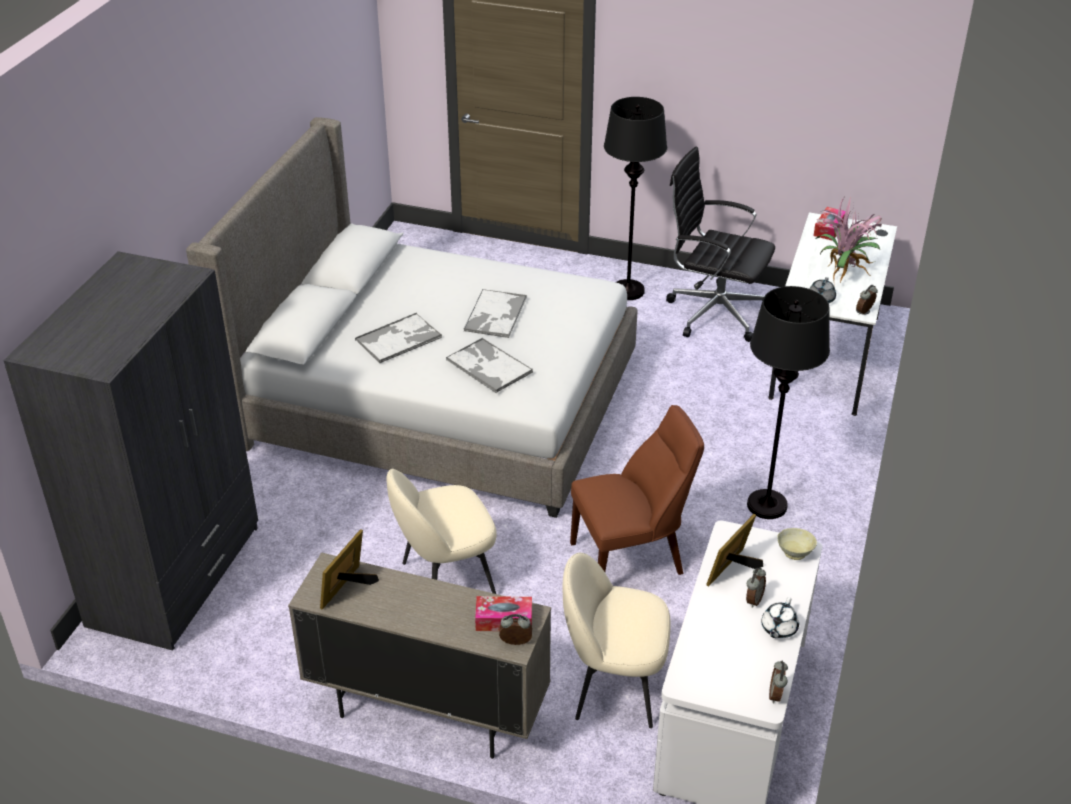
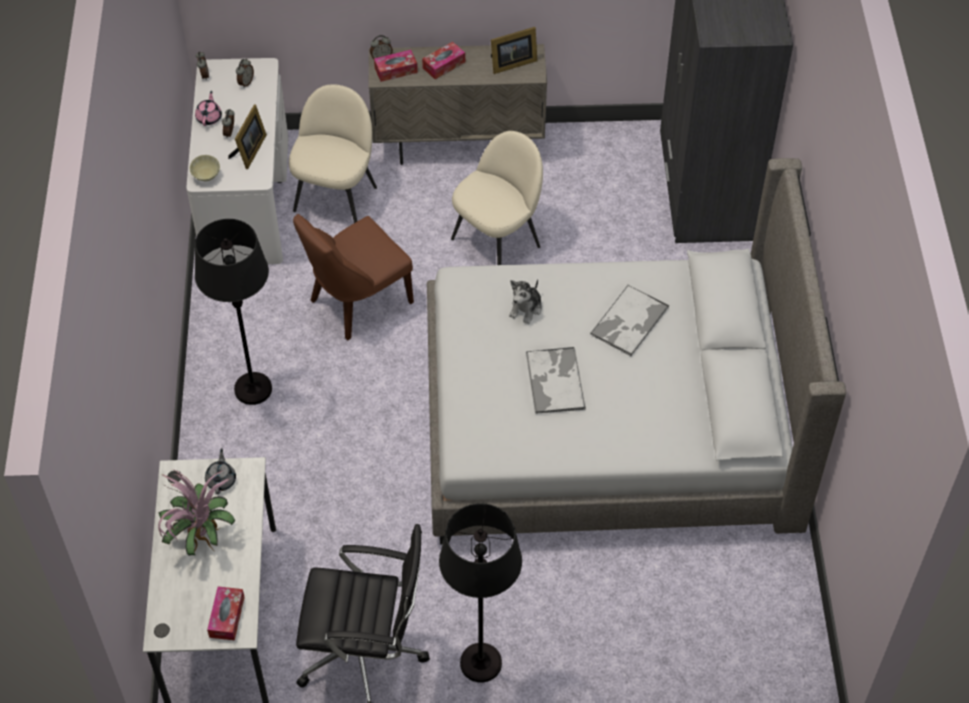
camera: 160 degrees right, 15 degrees up
(348, 588) = (511, 63): picture frame -> picture frame turned 60 degrees clockwise
(436, 610) = (444, 65): none -> tissue box
(488, 366) = (526, 308): tray -> plush toy
(614, 686) = (336, 197): beige chair -> beige chair turned 60 degrees counterclockwise
(778, 629) = (209, 117): white teapot -> pink teapot
(865, 312) = (171, 473): alarm clock -> alarm clock (245, 82)

